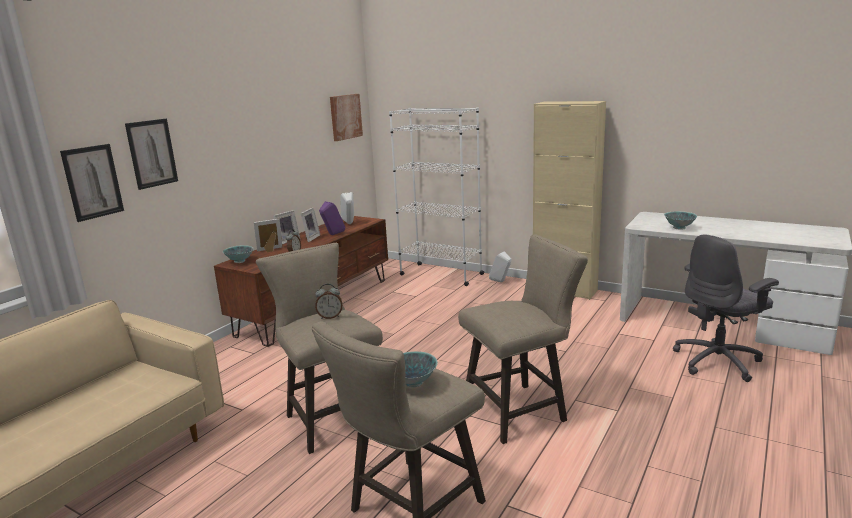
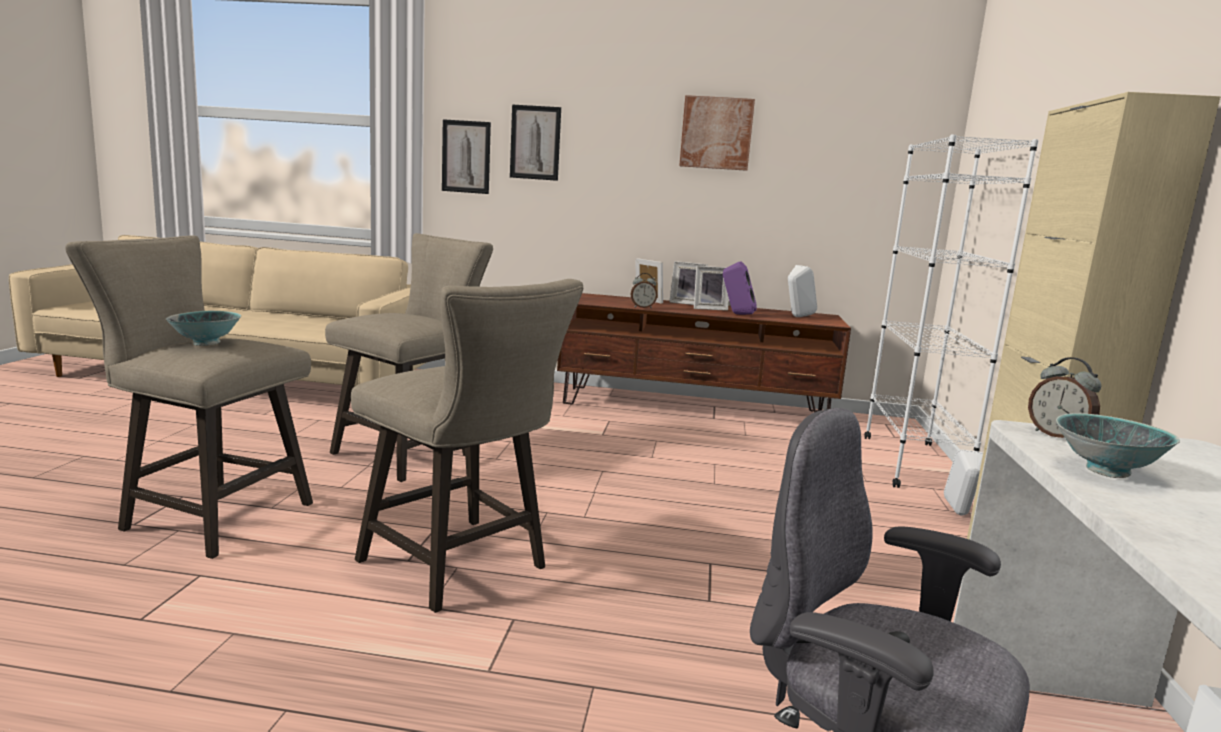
camera: 65 degrees right, 5 degrees down
(239, 261) = (594, 296): bowl -> none
(330, 317) = (409, 316): alarm clock -> alarm clock (1058, 436)
(345, 117) = (886, 159): picture -> picture (716, 133)

